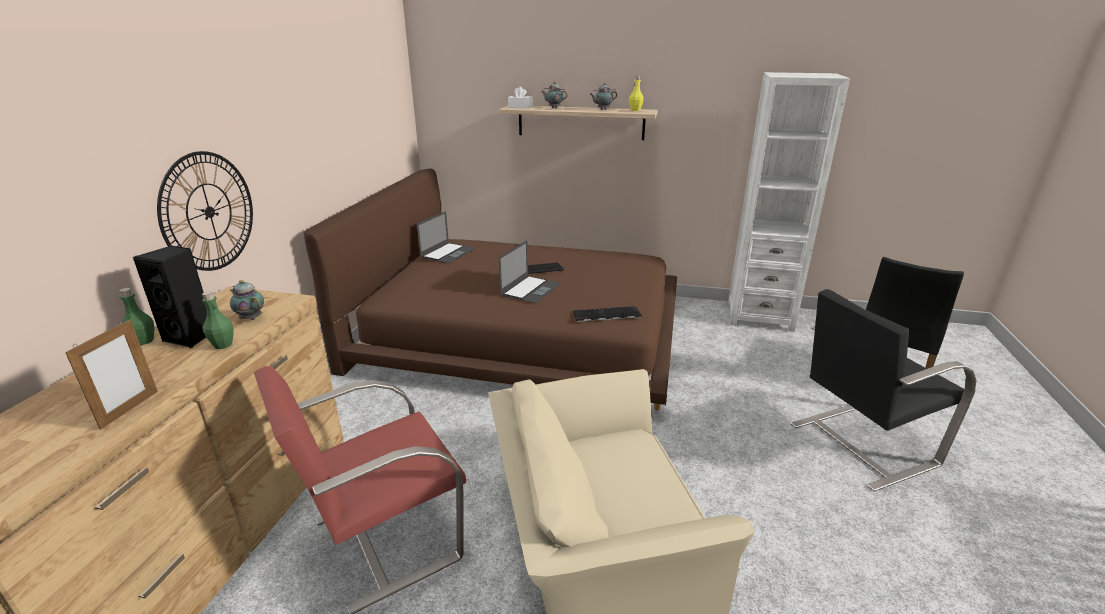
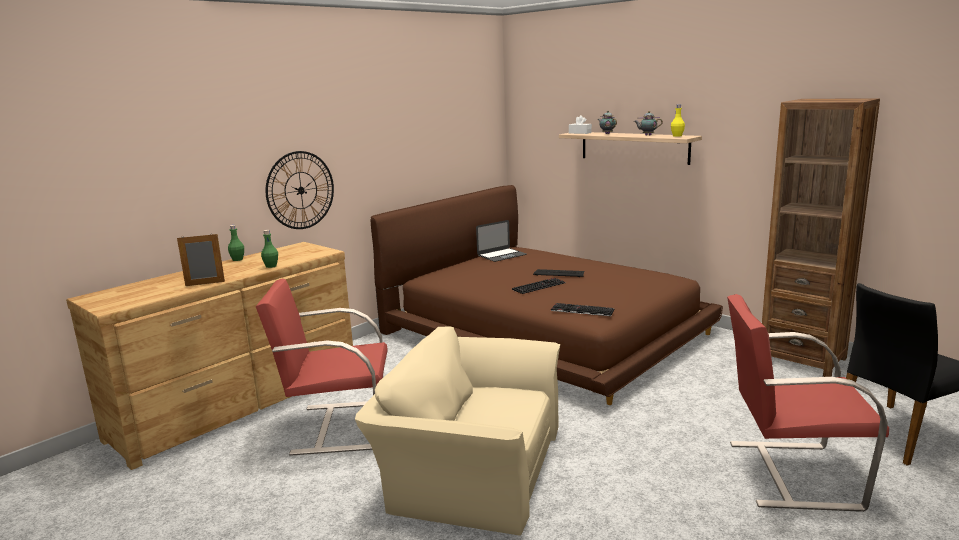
camera: 30 degrees right, 10 degrees down
(130, 409) = (205, 283): picture frame -> picture frame turned 150 degrees counterclockwise
(191, 337) = (260, 261): black speaker -> none
(251, 318) = (298, 257): teapot -> none
(530, 289) = (539, 286): laptop -> keyboard
(759, 316) = (802, 359): white bookcase -> brown bookcase
(860, 444) = (790, 474): black armchair -> red armchair

